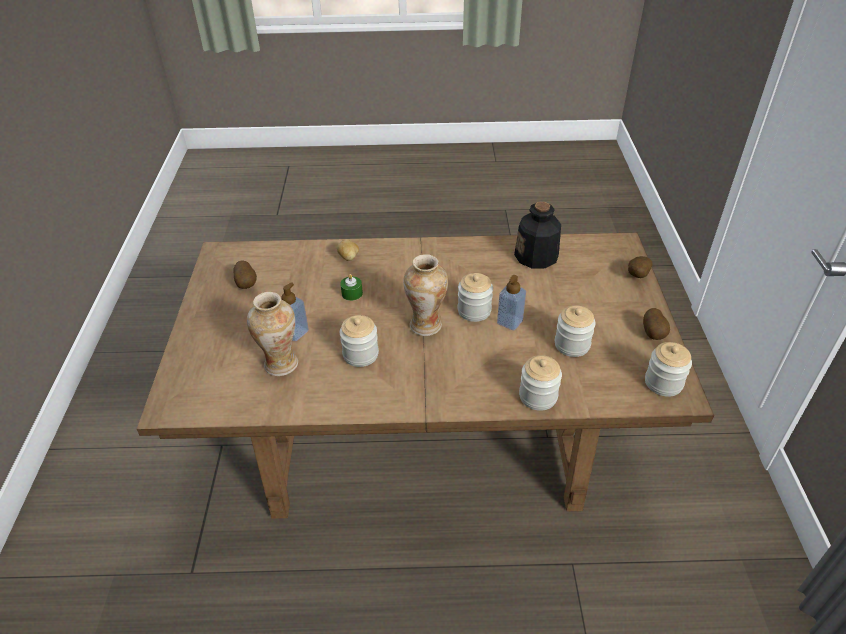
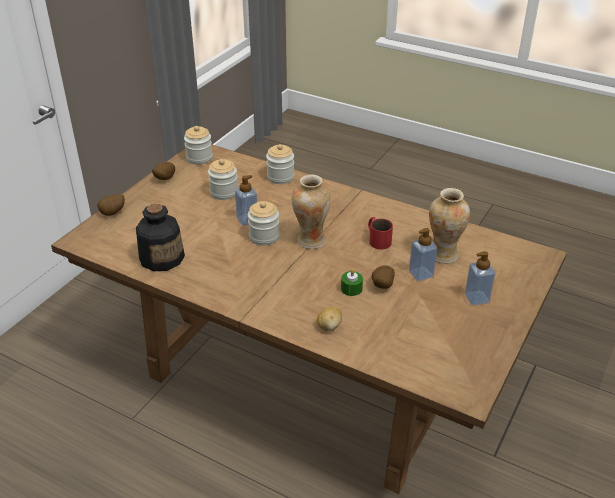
camera: 150 degrees left, 5 degrees down
(231, 328) = (476, 298): none -> soap dispenser
(247, 284) = (448, 338): potato -> potato (381, 286)
(360, 354) = (377, 239): jar -> red mug

